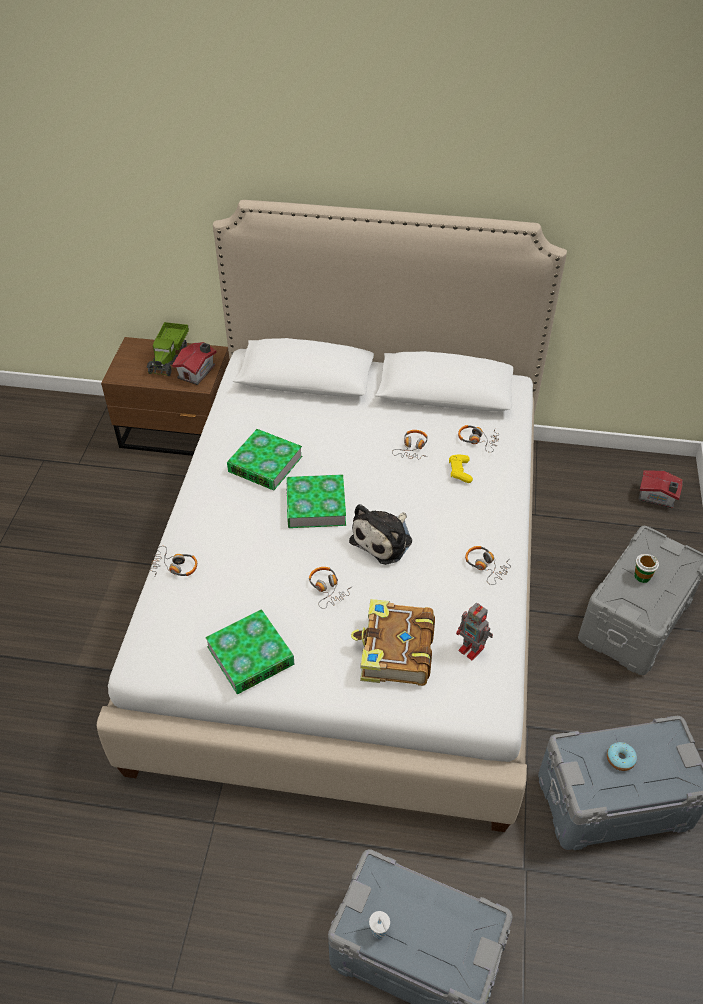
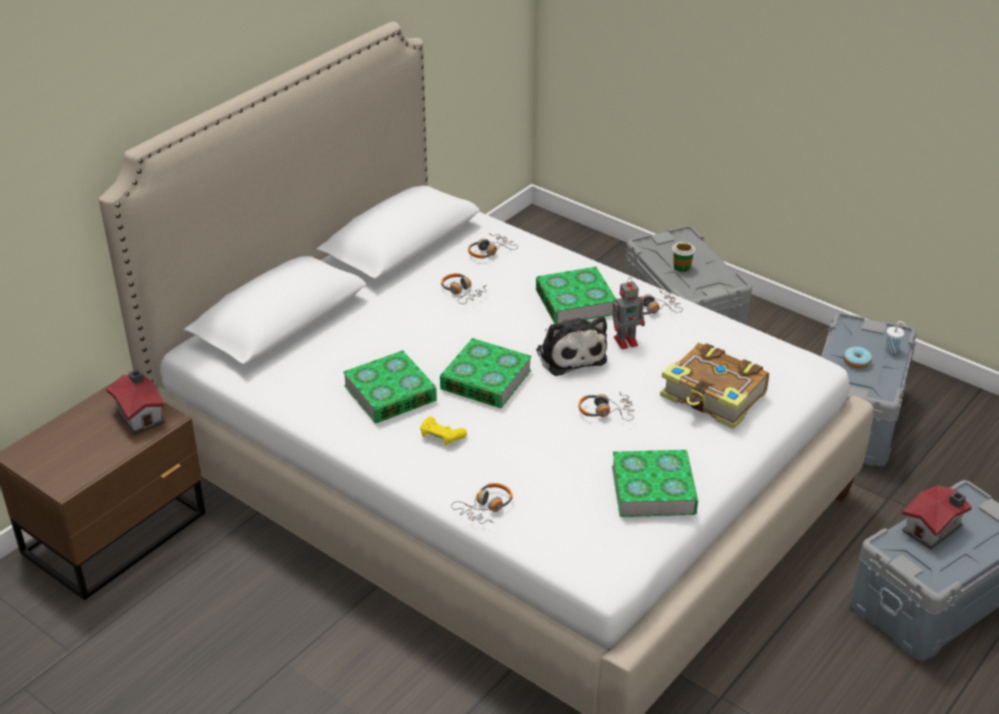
camera: 60 degrees left, 10 degrees down
(169, 357) = (83, 429): toy truck -> none
(379, 932) = (947, 566): white cup -> white cup (892, 350)
(454, 515) = (575, 302): none -> book
(460, 472) = (521, 277): yellow game controller -> yellow game controller (441, 436)
(472, 649) = (742, 353): toy robot -> toy robot (627, 341)
(657, 497) = (559, 245): toy house -> toy house (934, 529)

